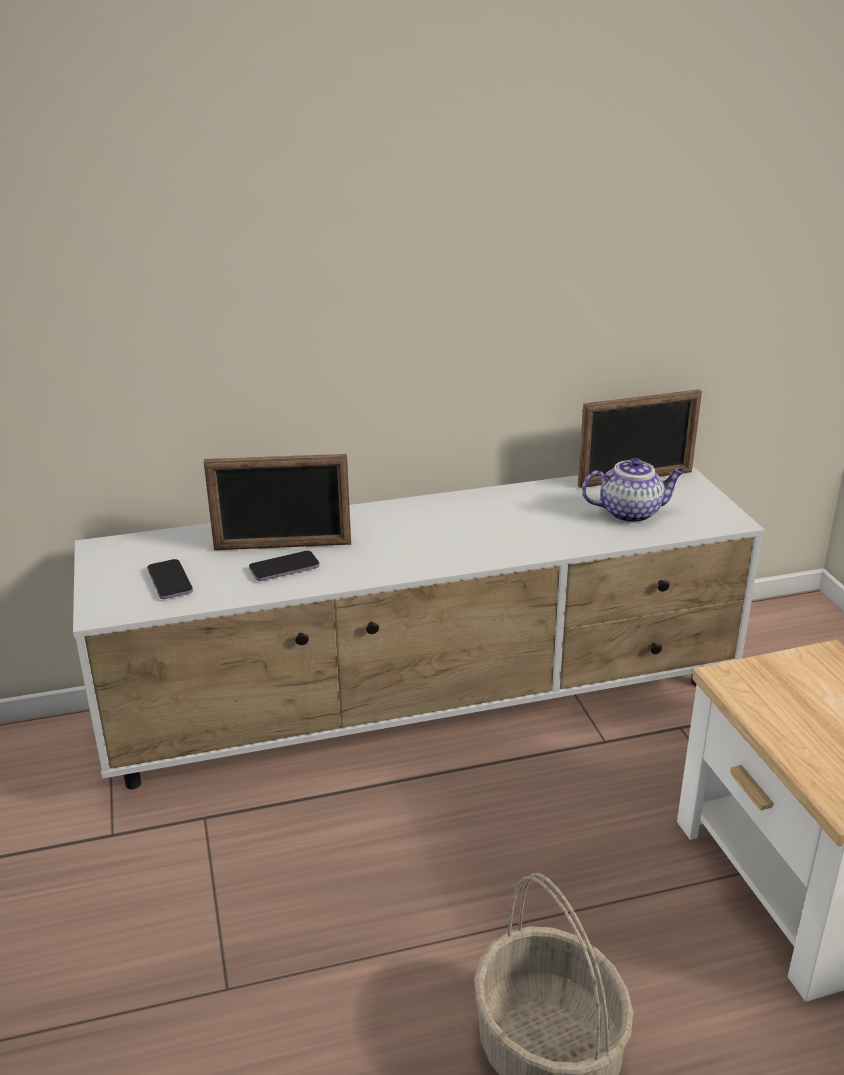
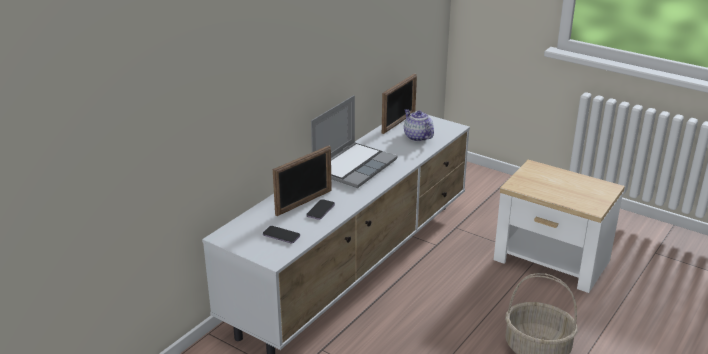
camera: 40 degrees left, 0 degrees up
(448, 520) = (354, 166): none -> laptop
(631, 513) = (417, 137): teapot -> teapot turned 75 degrees counterclockwise

